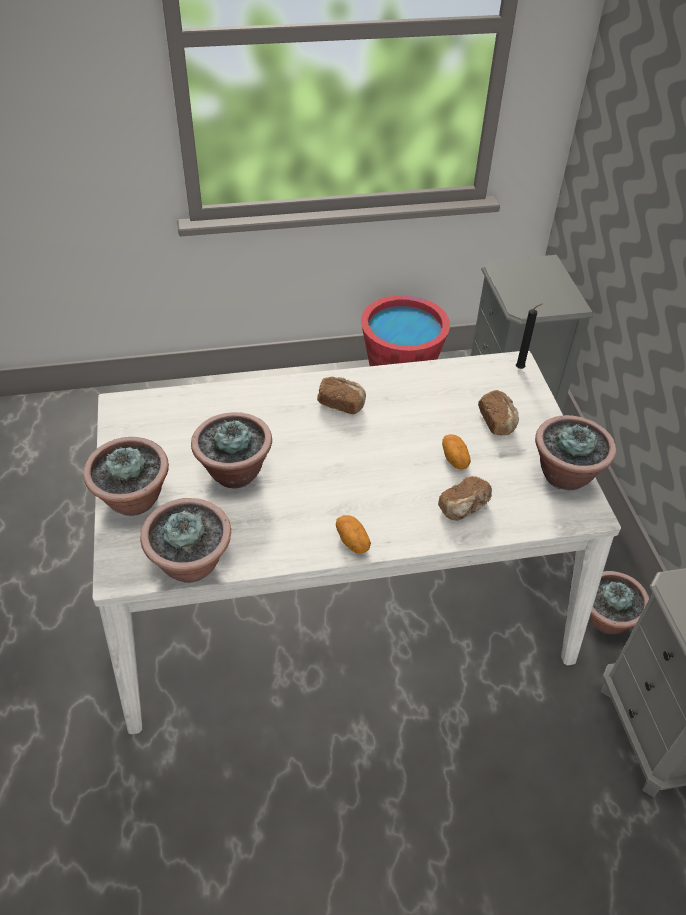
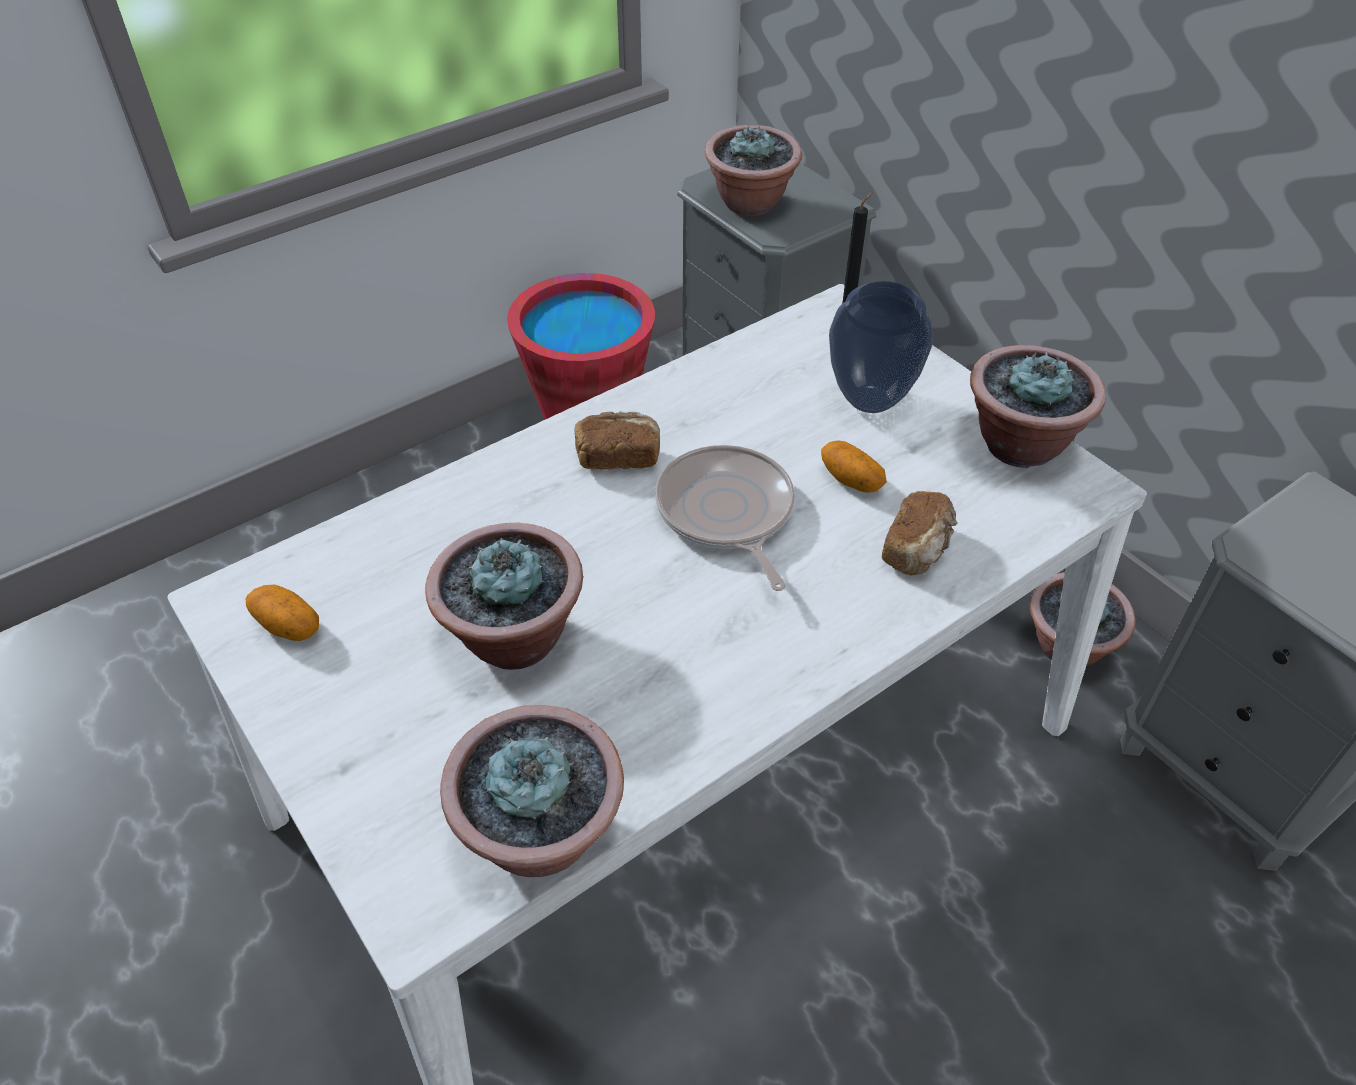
camera: 25 degrees left, 0 degrees up
(134, 500) = (358, 763): potted plant -> potted plant (751, 203)
(353, 541) = (788, 673): potato -> potato (288, 626)
(376, 452) = (726, 513): none -> frying pan
(497, 421) = (872, 400): bread -> vase

